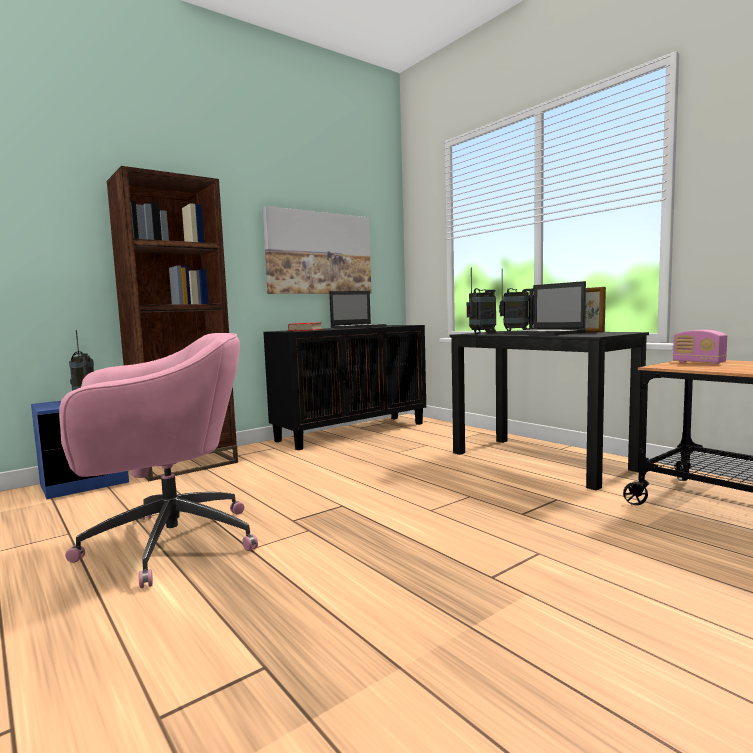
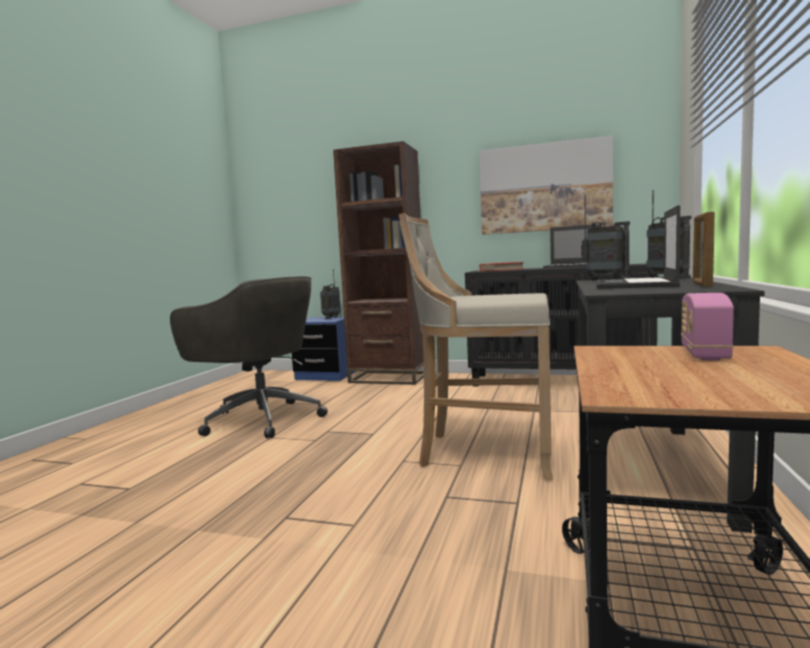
camera: 55 degrees right, 0 degrees up
(166, 543) = (260, 419): pink office chair -> grey office chair
(457, 485) = (483, 453): none -> beige stool

